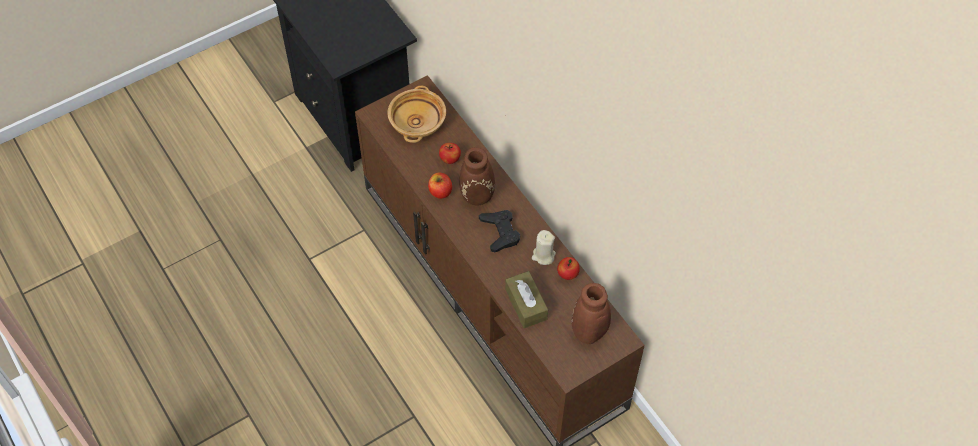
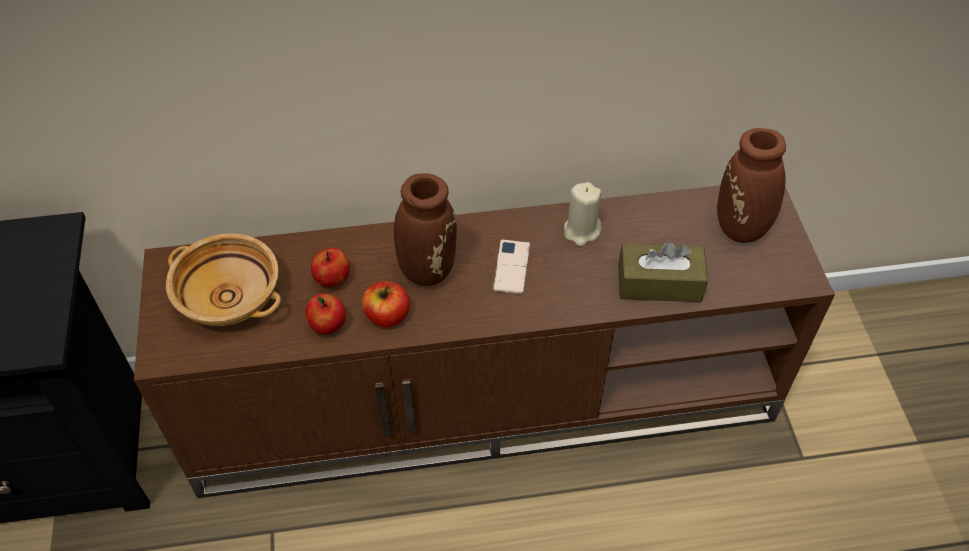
camera: 65 degrees left, 5 degrees down
(500, 232) = (511, 267): black game controller -> phone
(567, 274) = (628, 216): apple -> apple (328, 325)

